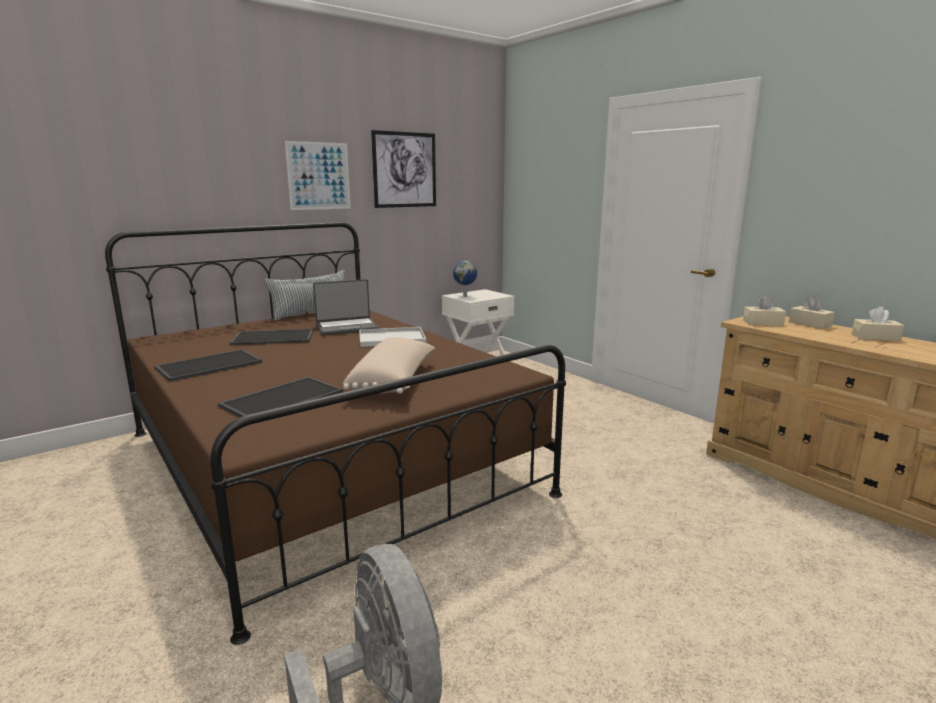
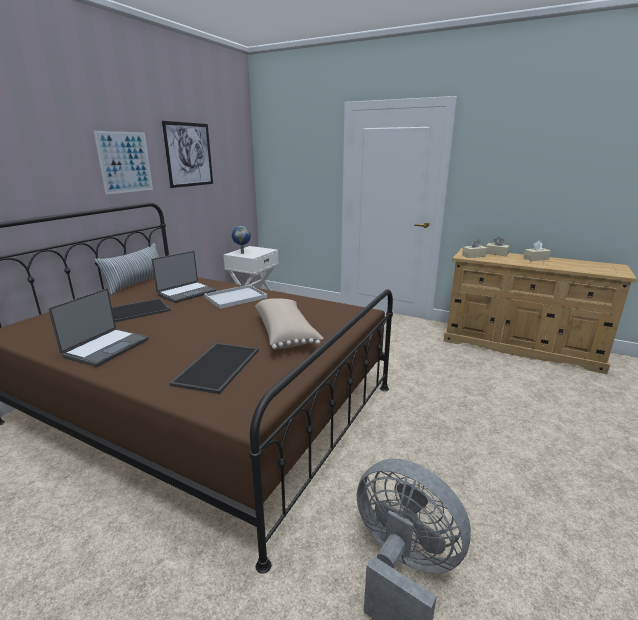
camera: 25 degrees left, 5 degrees up
(209, 365) = (105, 348): tray -> laptop

